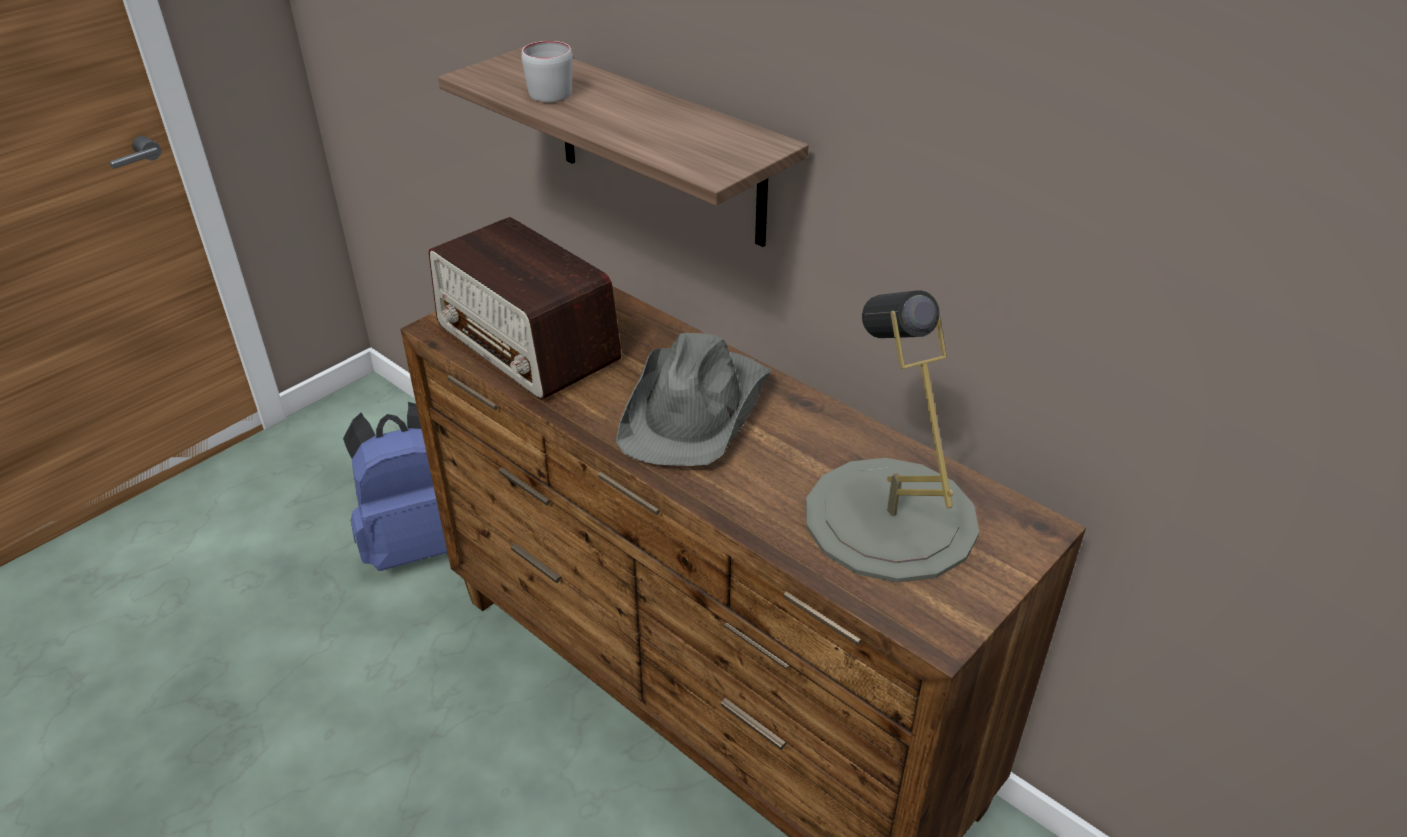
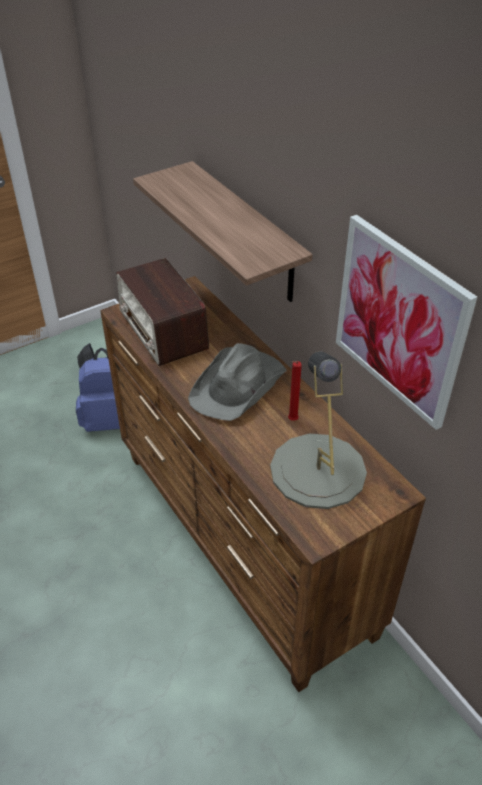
camera: 15 degrees right, 5 degrees up
(545, 90) = (185, 196): grey mug -> none
(810, 447) = (291, 421): none -> red candle
(1010, 218) = (399, 321): none -> picture

